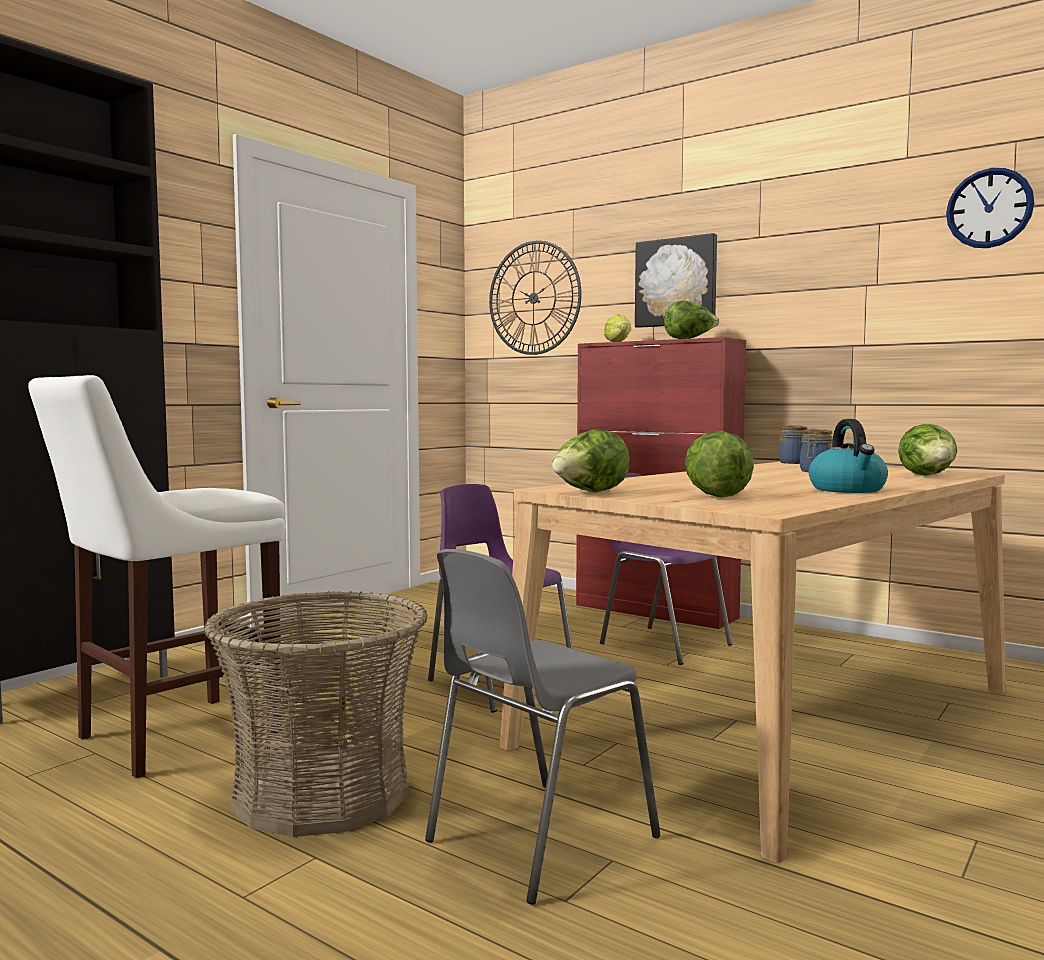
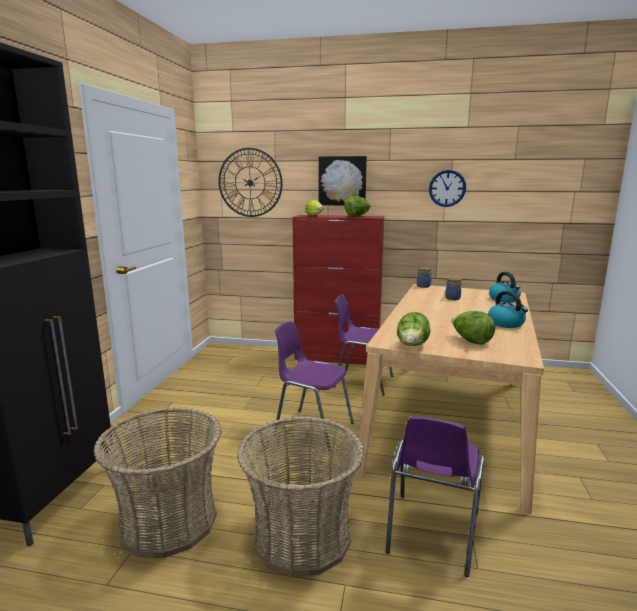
camera: 25 degrees left, 10 degrees up
(169, 737) = (168, 522): white stool -> basket
(536, 840) = (431, 534): grey chair -> purple chair
(928, 476) = (504, 299): lettuce -> kettle
(989, 208) = (505, 158): wall clock -> wall clock (447, 188)

